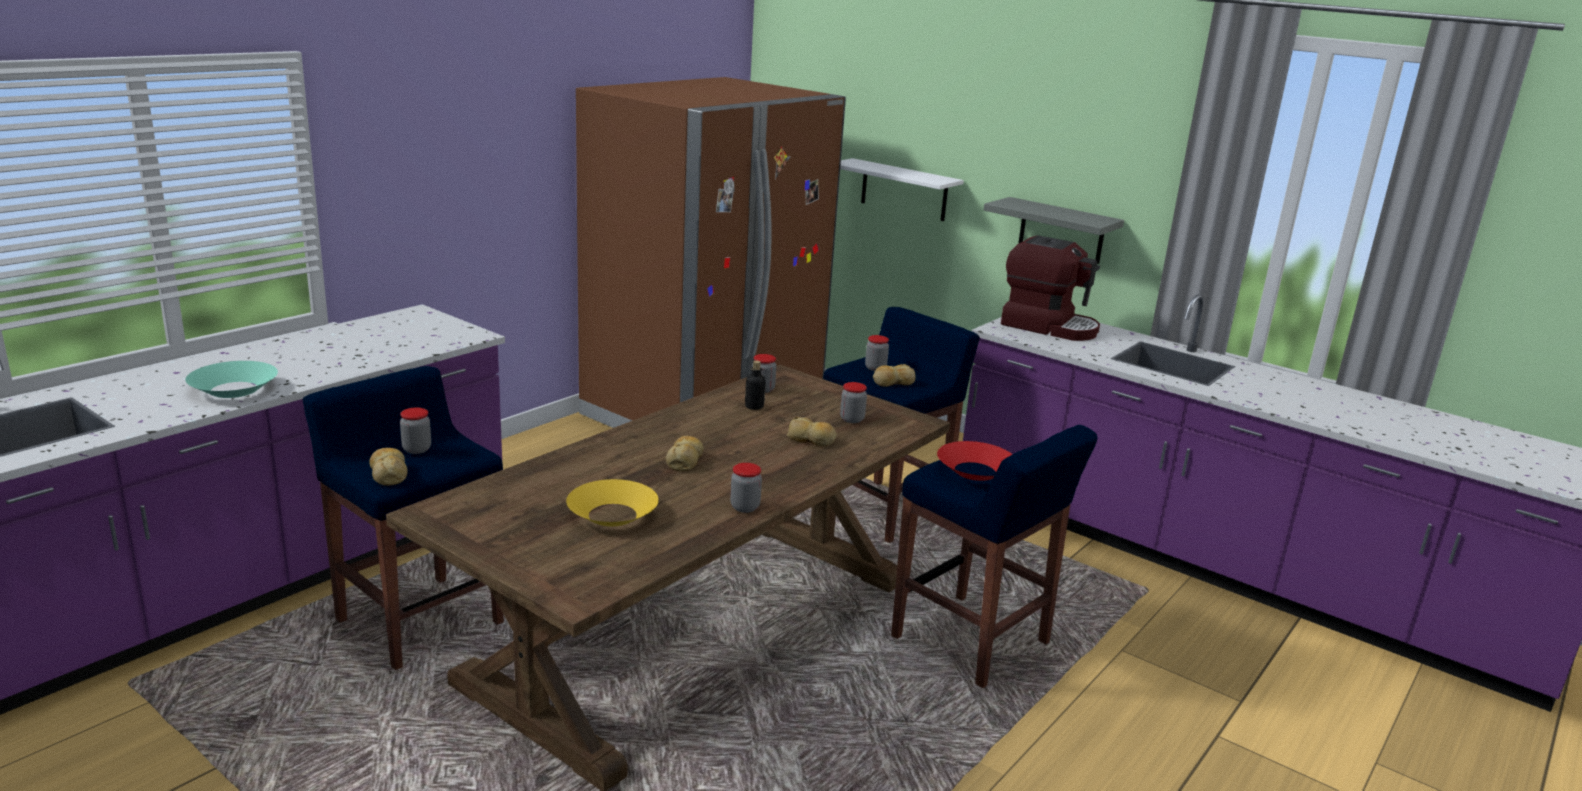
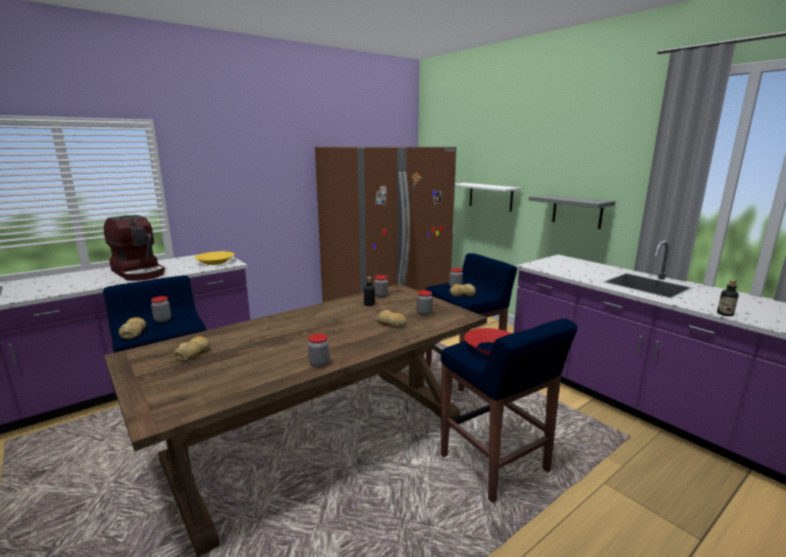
camera: 15 degrees right, 5 degrees down
(234, 389) = (81, 284): turquoise bowl -> none
(612, 515) = (232, 363): yellow bowl -> yellow bowl (215, 262)
(685, 460) = (304, 332): bread -> bread (194, 353)
(1048, 326) = (565, 264): coffee machine -> coffee machine (139, 272)
(1275, 408) = (725, 314): none -> bottle

